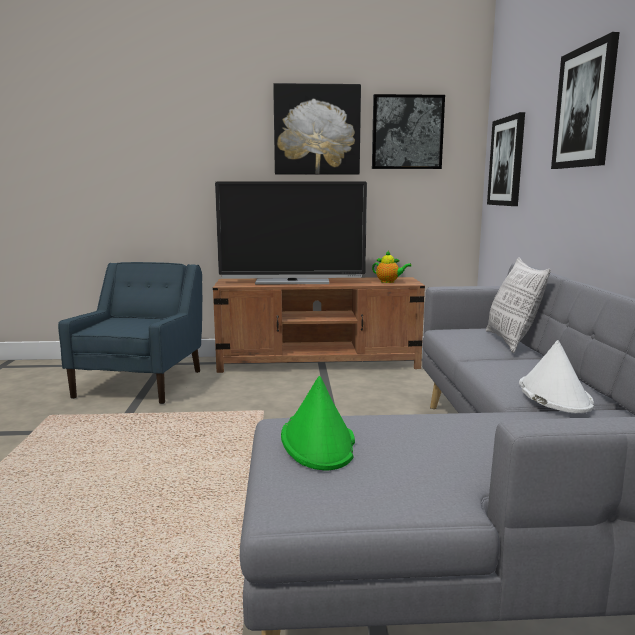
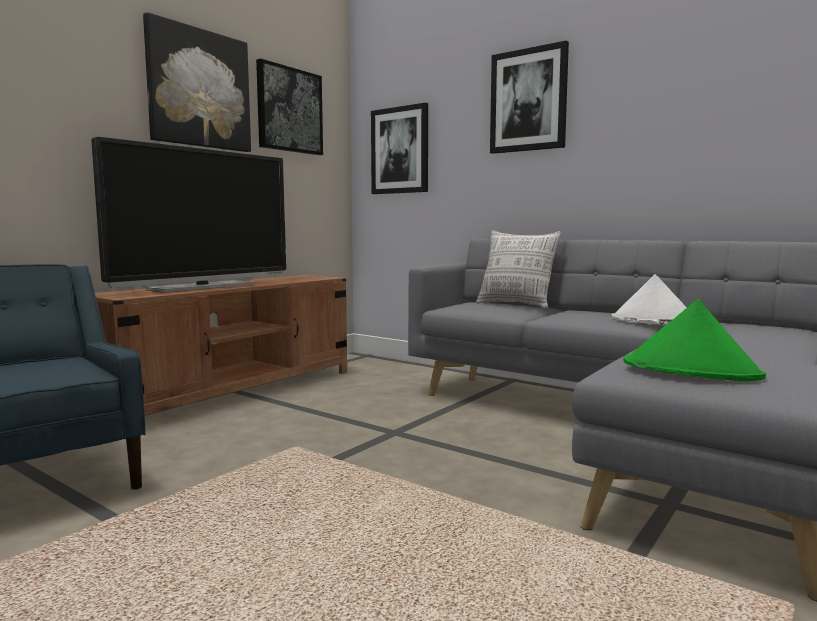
camera: 50 degrees left, 5 degrees down
(389, 282) = (304, 278): teapot -> none

